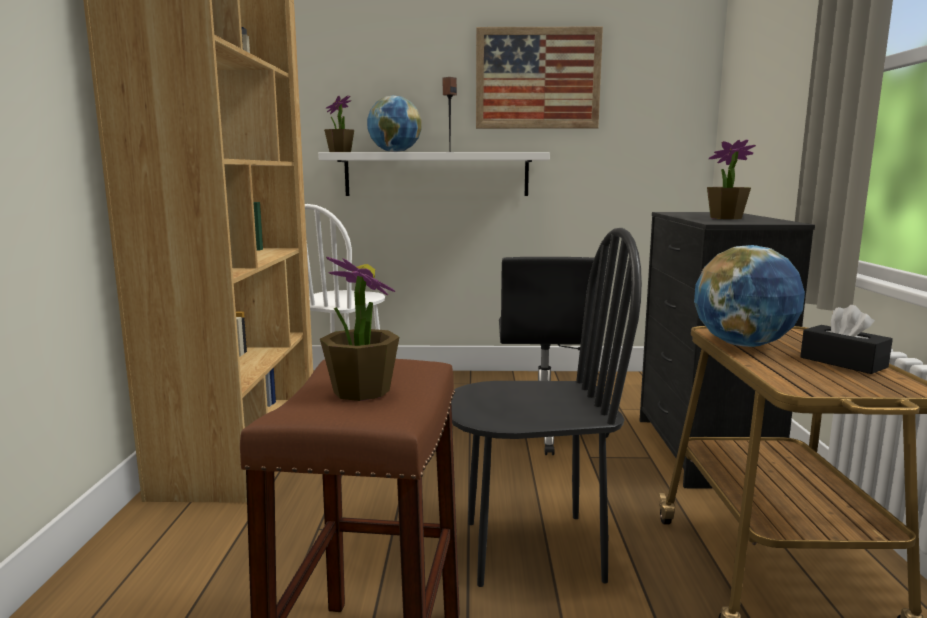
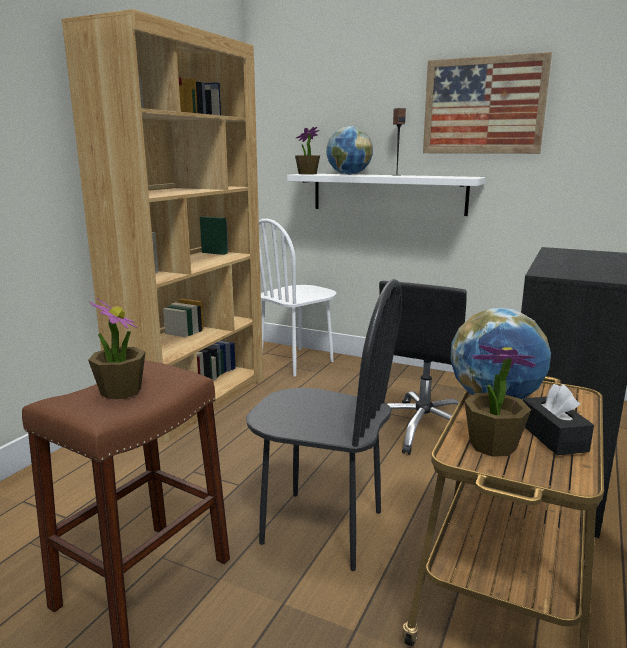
camera: 25 degrees right, 5 degrees up
(725, 218) = (580, 265): potted plant -> potted plant (492, 445)

